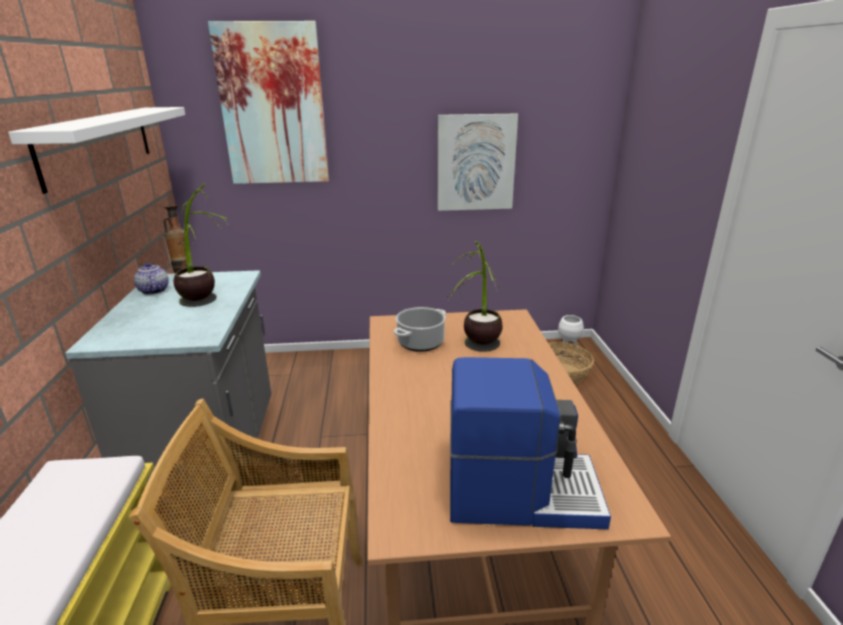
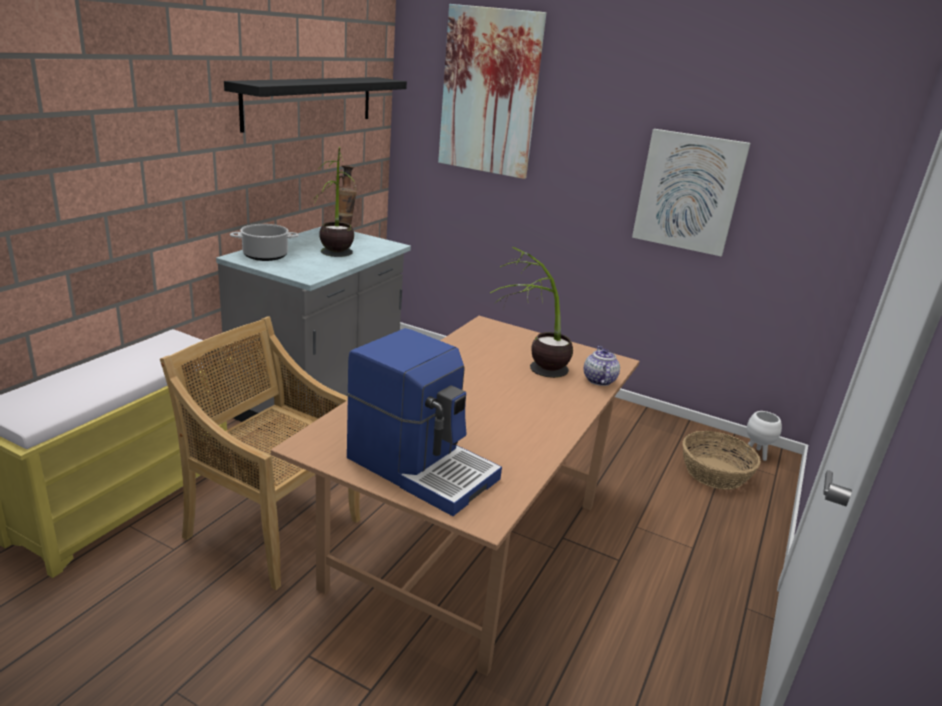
camera: 30 degrees right, 0 degrees up
(98, 143) = (310, 102): white shelf -> black shelf
(153, 290) = (314, 236): teapot -> teapot (598, 380)
(420, 343) = (492, 349): cooking pot -> cooking pot (265, 256)

